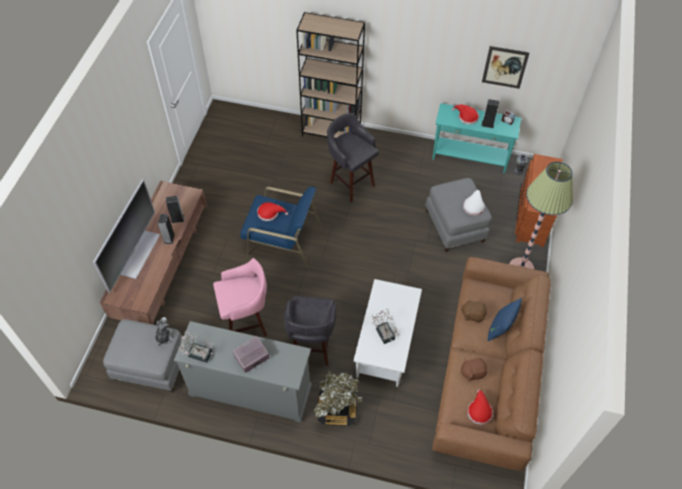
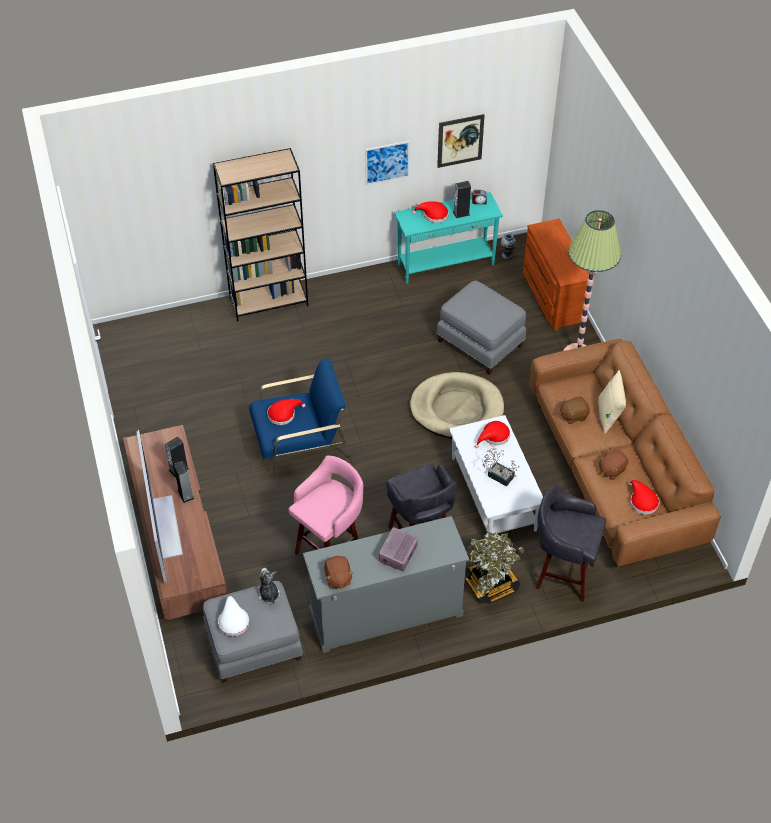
camera: 30 degrees left, 5 degrees down
(197, 353) = (338, 578): potted plant -> brown plush toy
(350, 183) = (333, 348): grey stool -> grey stool (561, 575)
(401, 301) = (494, 436): none -> red hat
(404, 266) = (456, 409): none -> beige dog bed
(441, 62) = (387, 162): none -> picture
(473, 206) = (500, 307): white hat -> white hat (233, 620)
(500, 328) = (608, 415): blue pillow -> beige pillow

